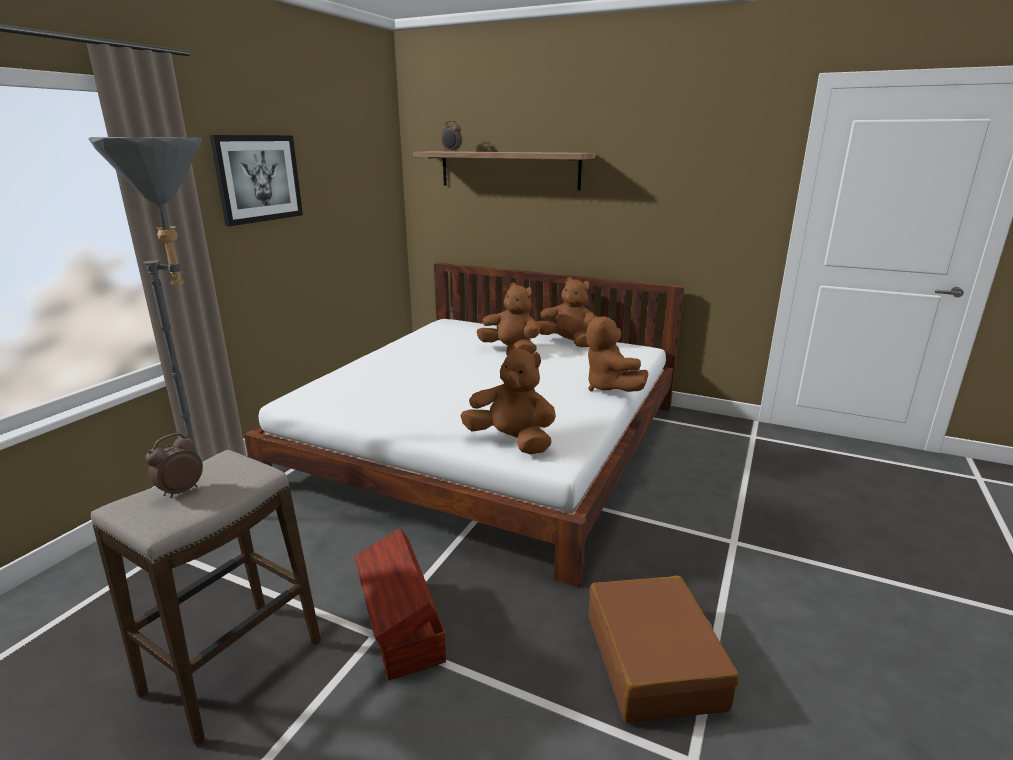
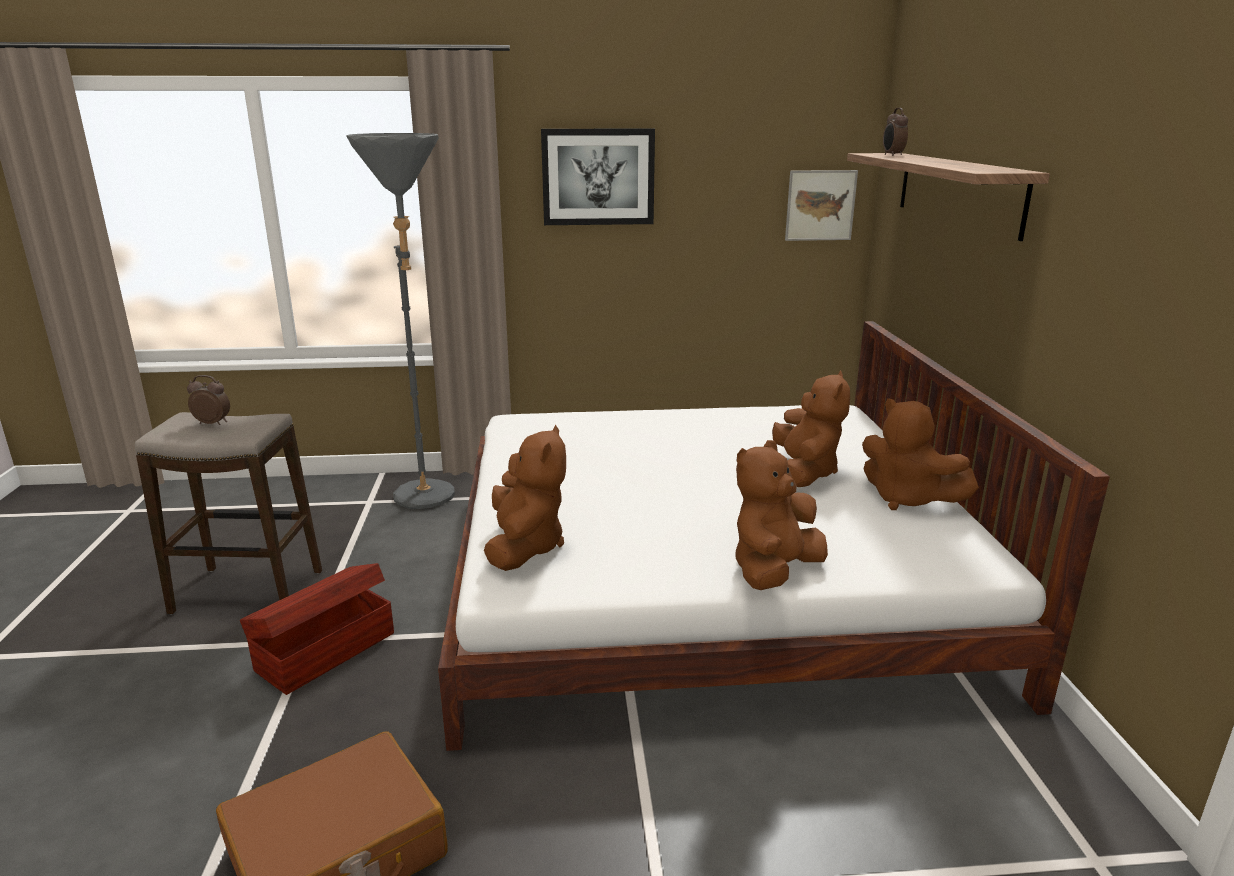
camera: 60 degrees right, 0 degrees up
(382, 190) = (820, 205): none -> picture
(568, 342) = (906, 499): brown plush toy -> brown plush toy turned 135 degrees clockwise

